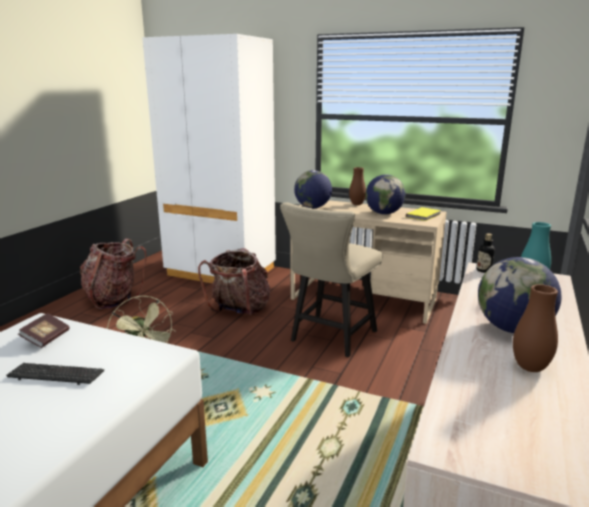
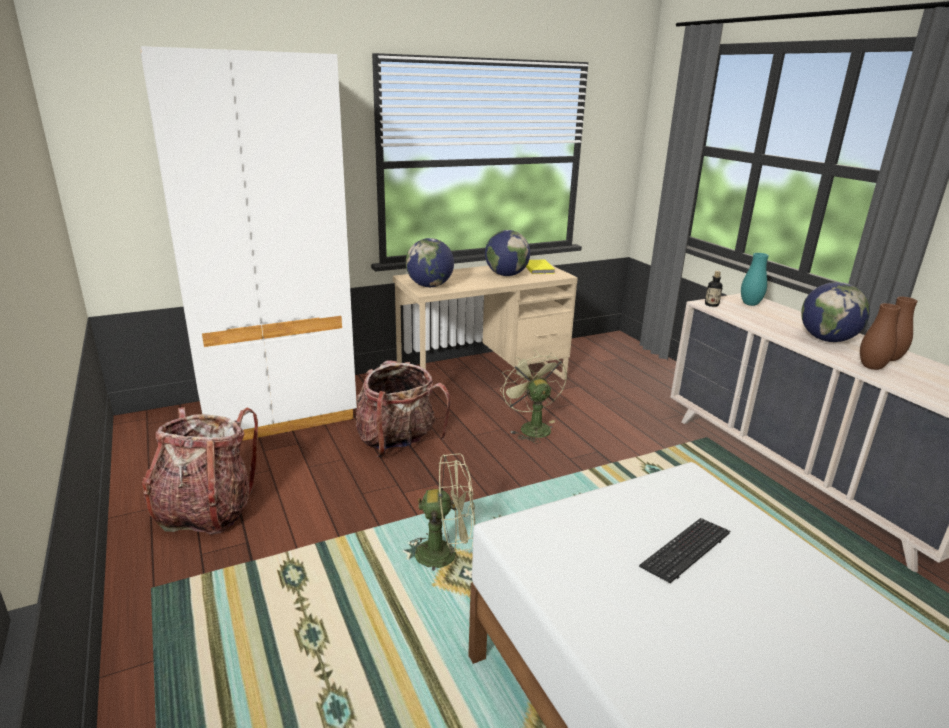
camera: 50 degrees left, 5 degrees up
(46, 339) = (575, 536): book -> none
(330, 338) = (531, 427): beige chair -> green fan
(357, 204) = (456, 271): brown vase -> brown vase (871, 367)

